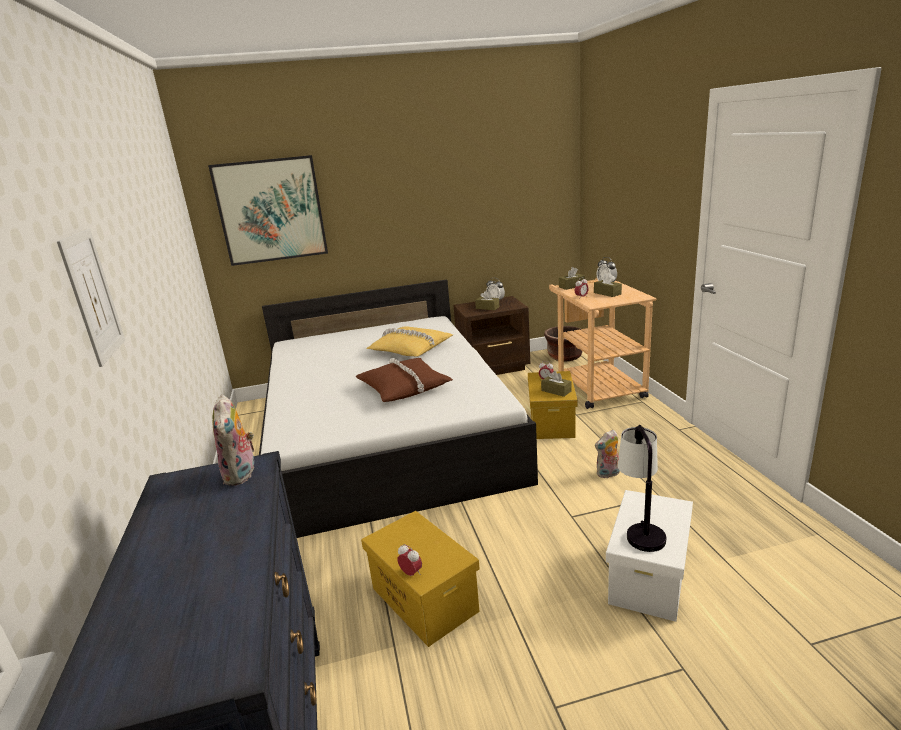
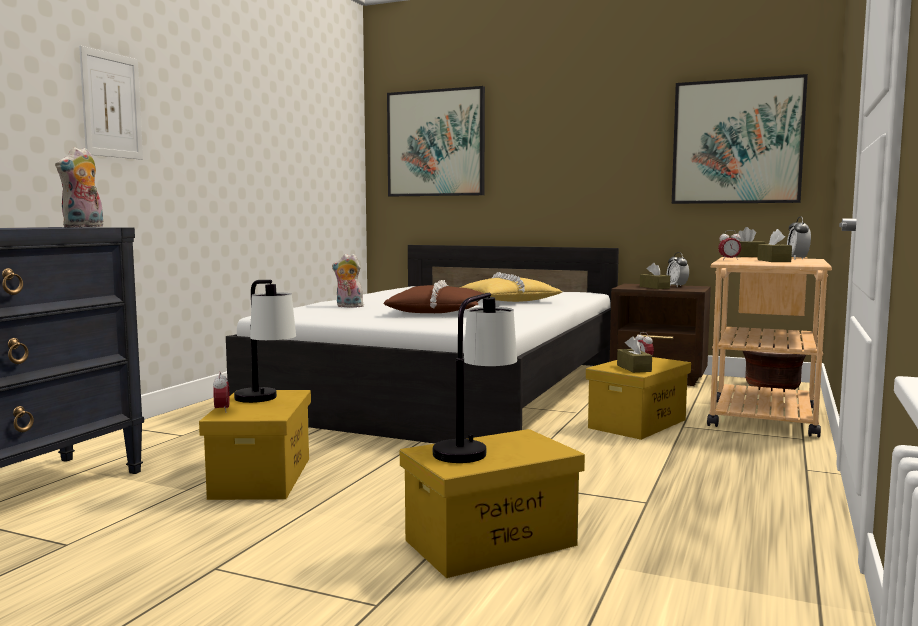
camera: 35 degrees right, 15 degrees down
(417, 543) = (266, 401): none -> table lamp
(520, 191) = (737, 142): none -> picture
(608, 474) = (619, 471): plush toy -> plush toy (348, 307)
(649, 577) = (489, 543): white storage box -> yellow storage box

